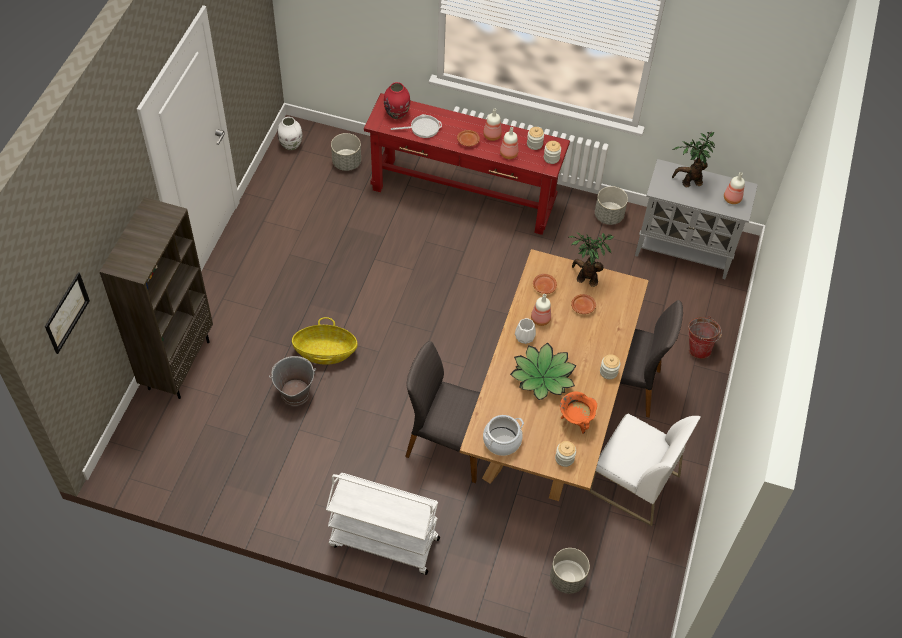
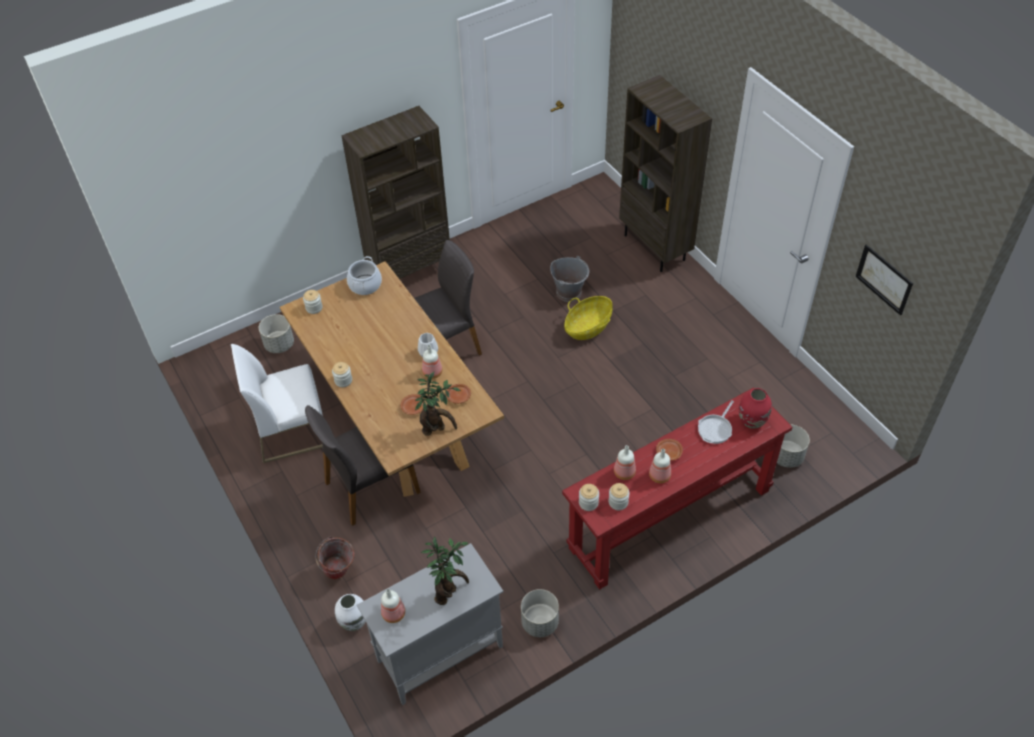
camera: 135 degrees right, 5 degrees down
(67, 312) = (638, 51): picture -> picture (884, 279)
(291, 145) = (842, 429): white vase -> white vase (353, 622)
(383, 542) = (410, 273): white cart -> brown bookcase
(542, 377) = (384, 339): potted plant -> none
(576, 420) = (331, 333): orange cooking pot -> none

